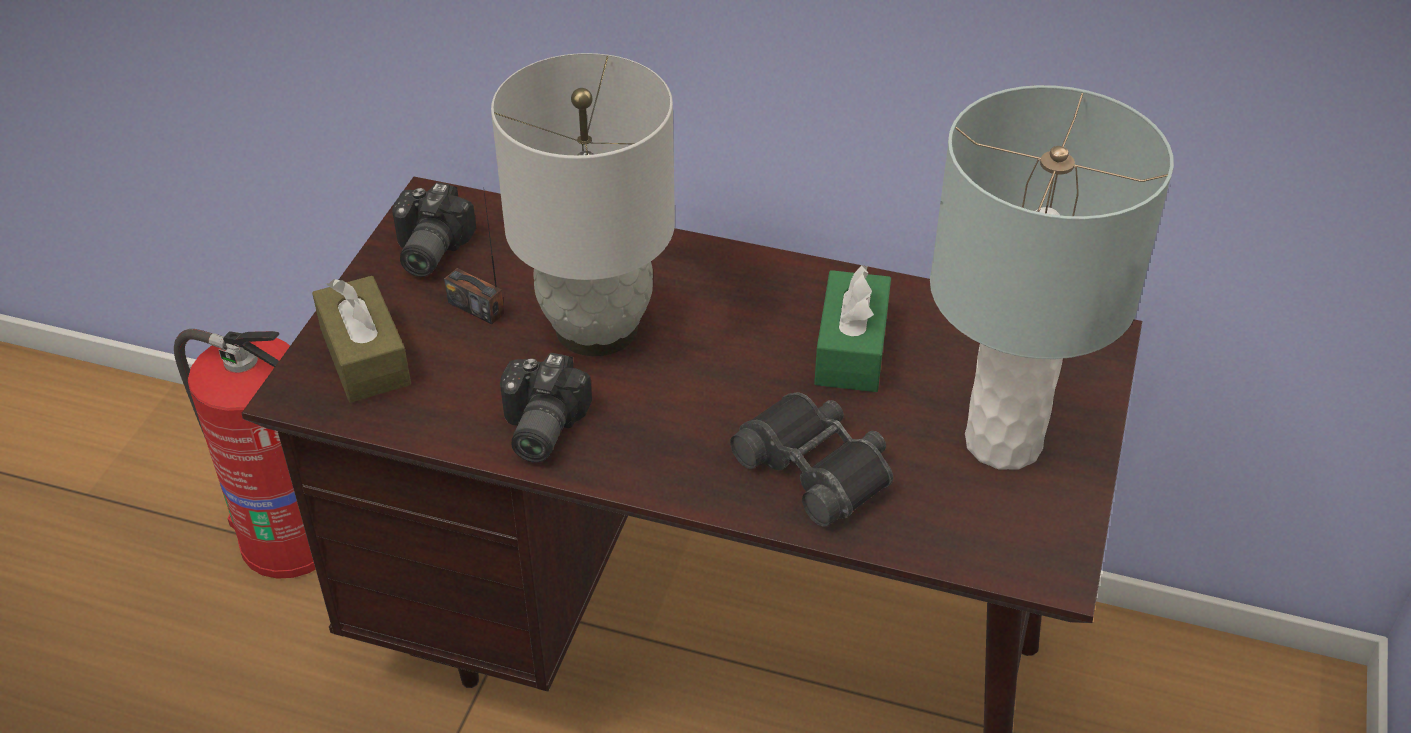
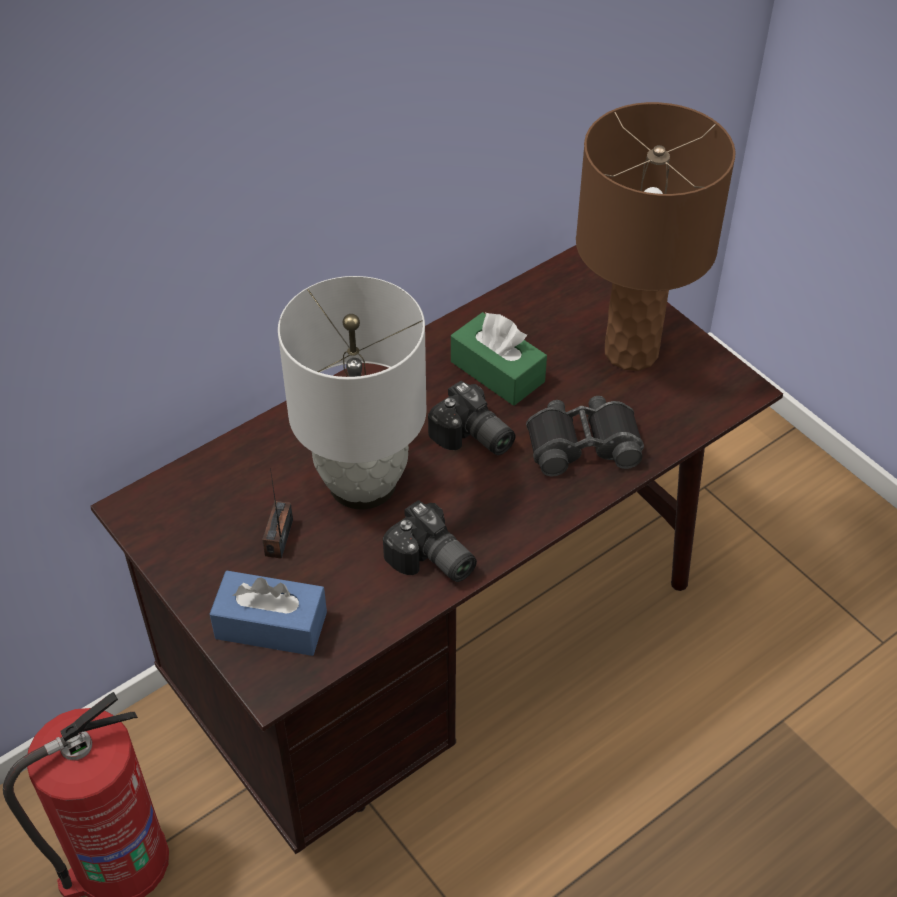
camera: 55 degrees left, 5 degrees up
(365, 356) = (271, 625): brown tissue box -> blue tissue box
(426, 251) = (188, 537): camera -> camera (472, 438)
(476, 308) = (279, 538): radio -> radio turned 120 degrees clockwise
(1003, 441) = (630, 351): grey table lamp -> brown table lamp

